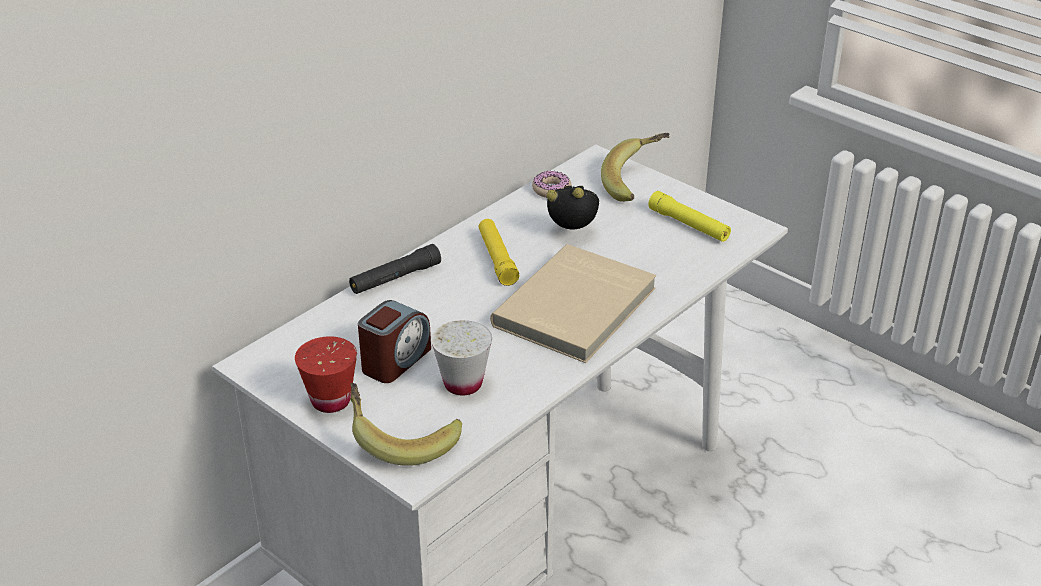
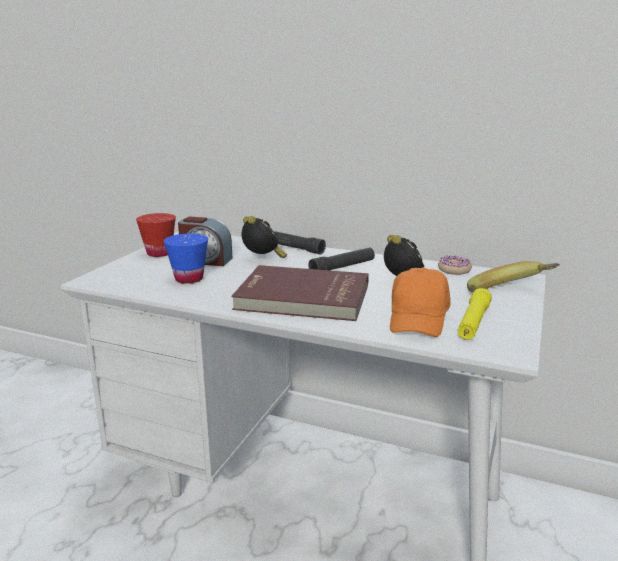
camera: 70 degrees right, 15 degrees down
(402, 439) = (125, 273): banana -> none
(425, 312) = (262, 259): none -> alarm clock
(463, 384) = (189, 279): white cup -> blue cup
(497, 259) = (342, 267): yellow flashlight -> black flashlight
(577, 308) = (302, 298): beige book -> red book
(666, 251) = (418, 318): none -> orange cap

